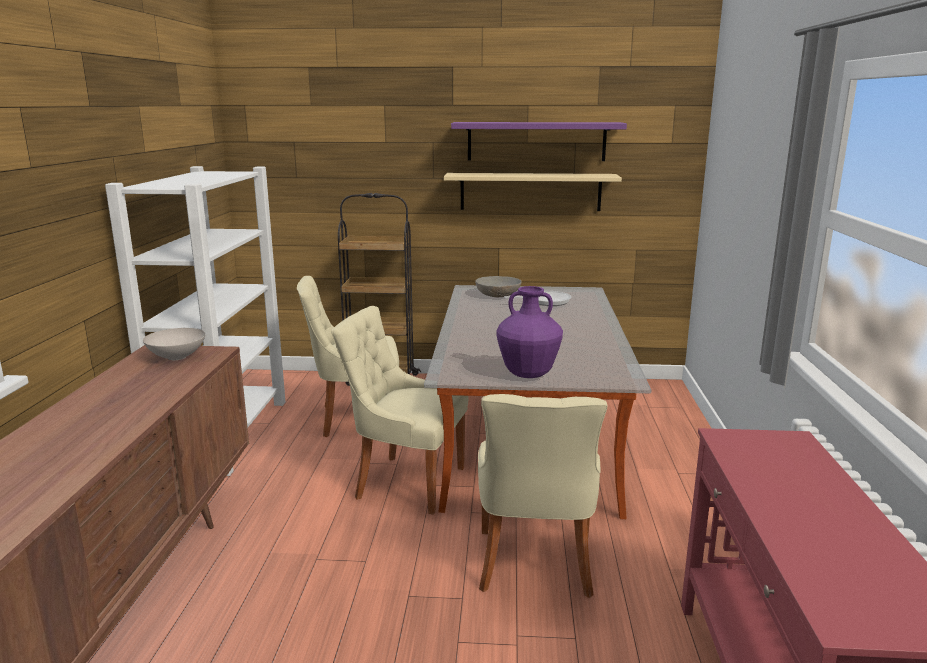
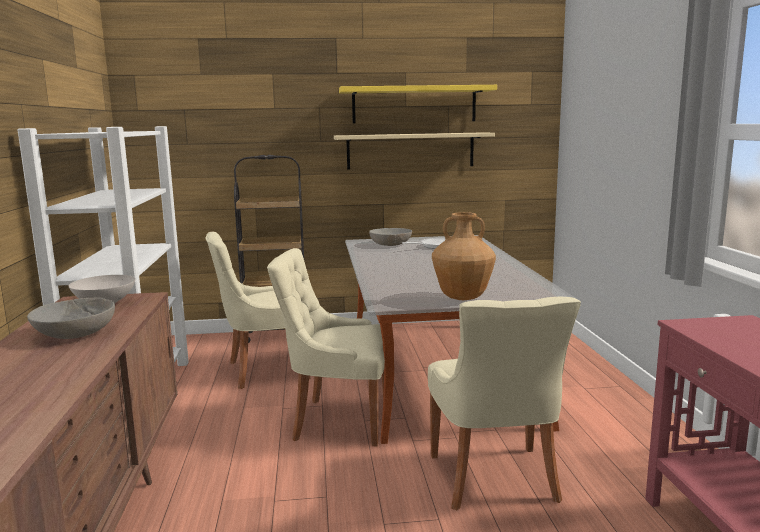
camera: 10 degrees left, 5 degrees down
(136, 390) = (75, 333): none -> grey bowl
(527, 374) = (462, 298): purple vase -> brown vase
(536, 141) = (414, 105): purple shelf -> yellow shelf

